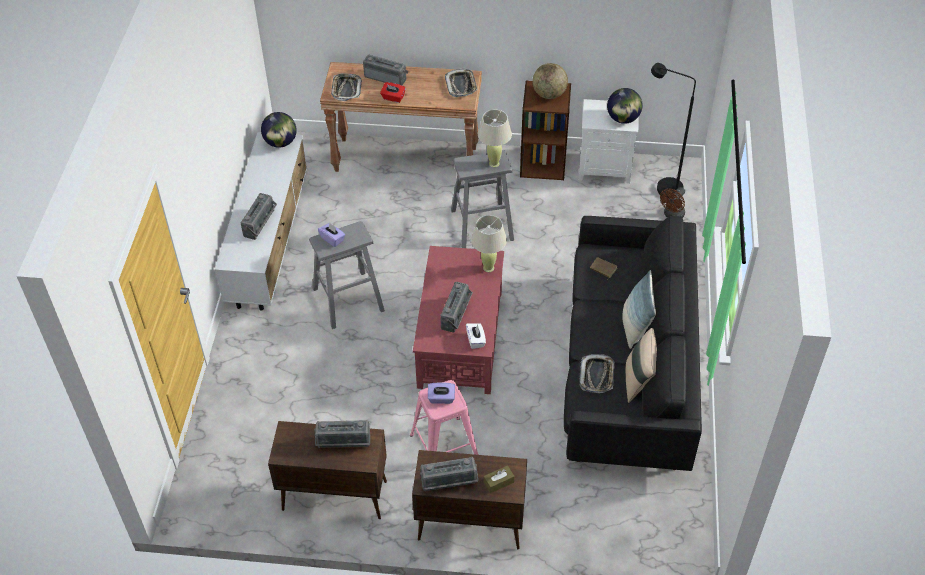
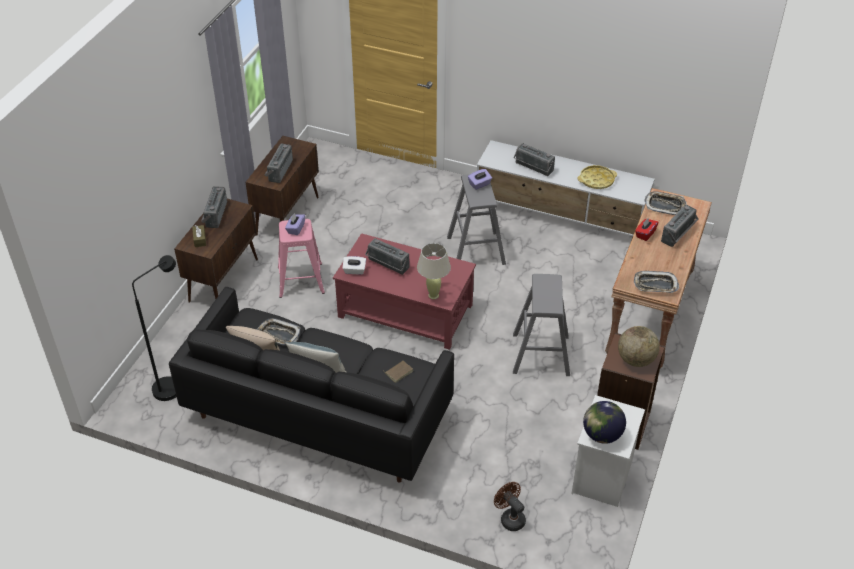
camera: 105 degrees right, 5 degrees down
(270, 172) = (596, 180): none -> yellow tray
(280, 143) = (636, 190): globe -> none
(494, 163) = (544, 301): beige table lamp -> none
(662, 187) = (558, 523): black floor lamp -> black floor lamp (173, 385)

